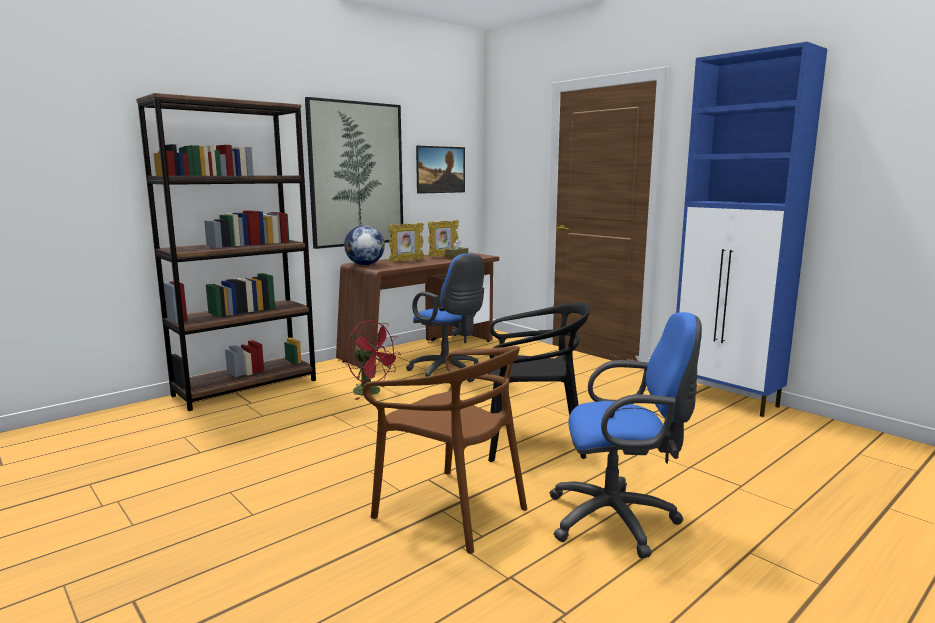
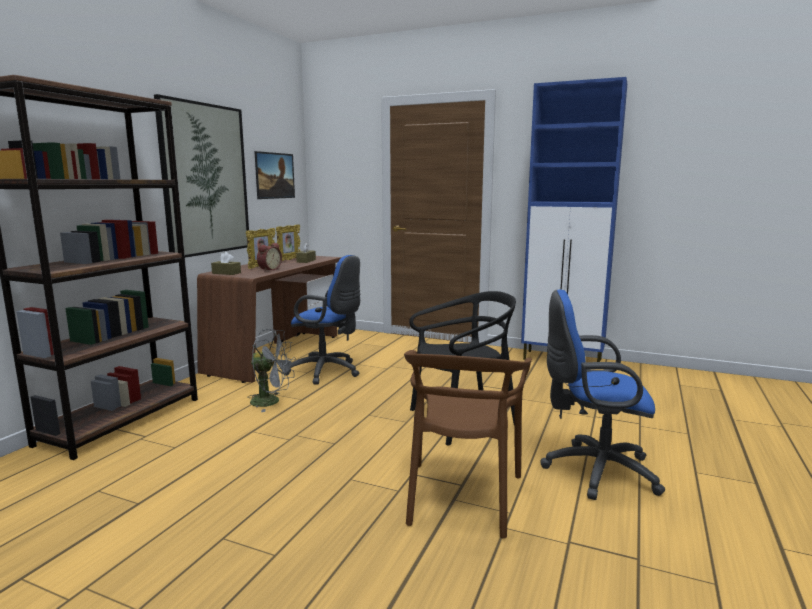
camera: 25 degrees left, 0 degrees up
(364, 265) = (226, 273): globe -> brown tissue box
(372, 392) = (271, 402): red fan -> grey fan
(406, 264) = (269, 269): none -> alarm clock
(451, 510) = (462, 497): brown chair -> brown chair turned 90 degrees clockwise
(619, 520) = (593, 471): blue office chair -> blue office chair turned 150 degrees counterclockwise

